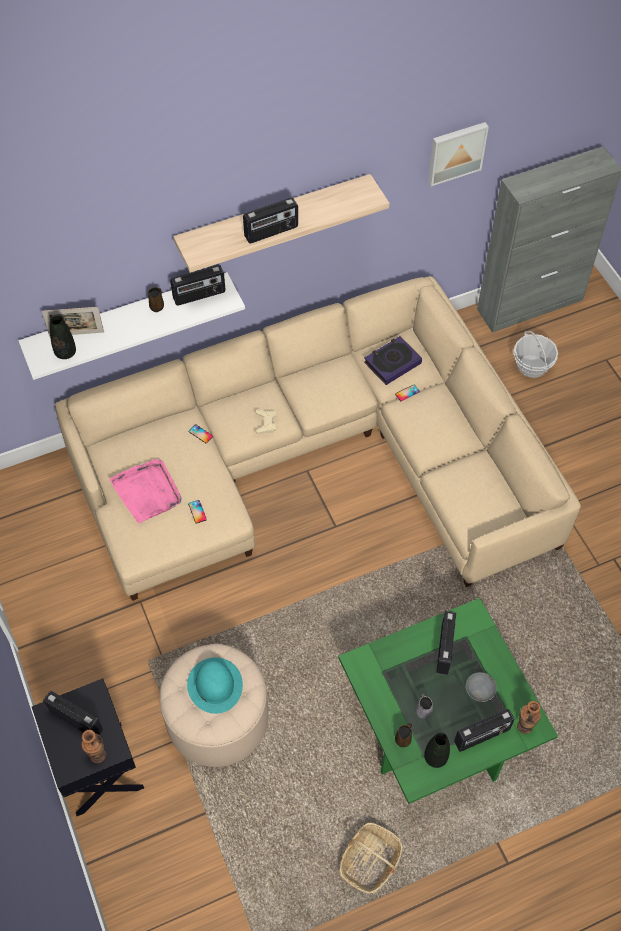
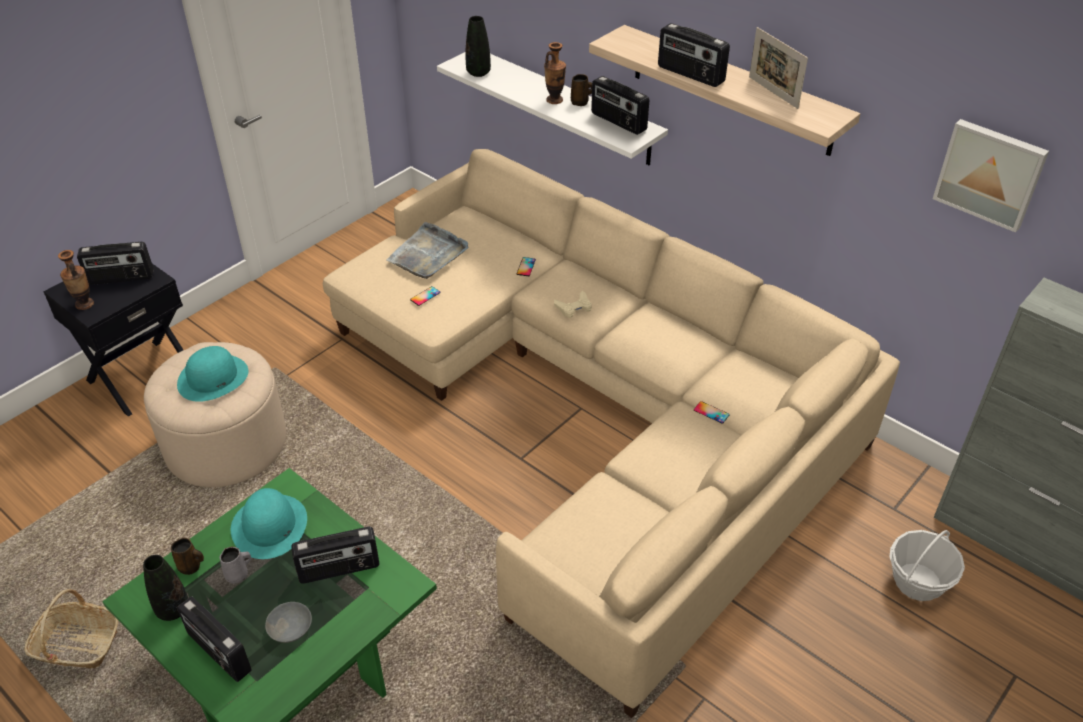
camera: 65 degrees right, 15 degrees down
(76, 334) = (506, 71): picture frame -> picture frame (773, 92)
(76, 720) = (121, 278): radio -> radio turned 75 degrees clockwise
(147, 492) = (428, 254): pink tray -> grey tray
(388, 681) = (270, 526): none -> turquoise hat
(392, 363) = (744, 383): book -> none
(524, 726) = (249, 700): vase -> vase (554, 100)

